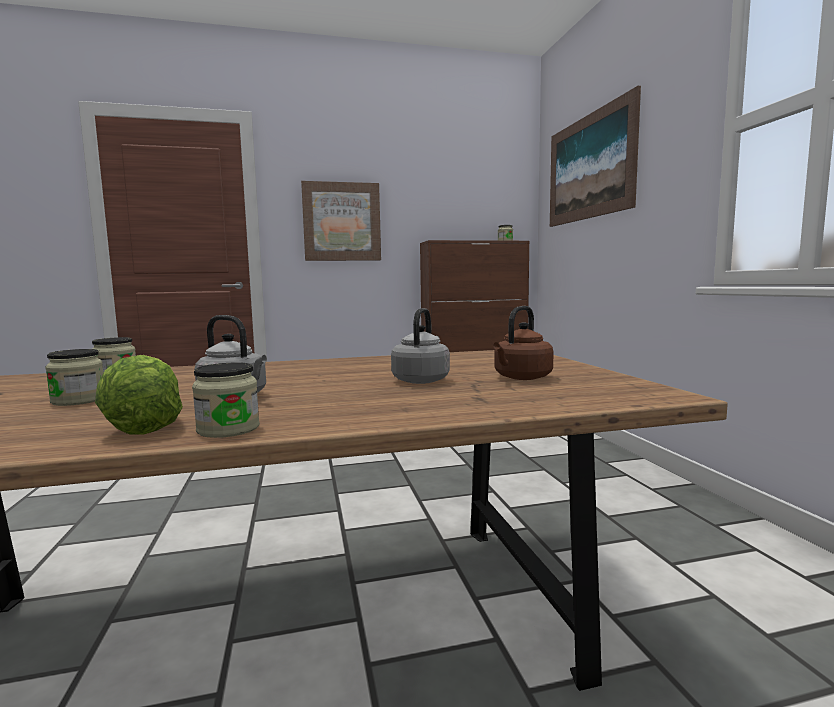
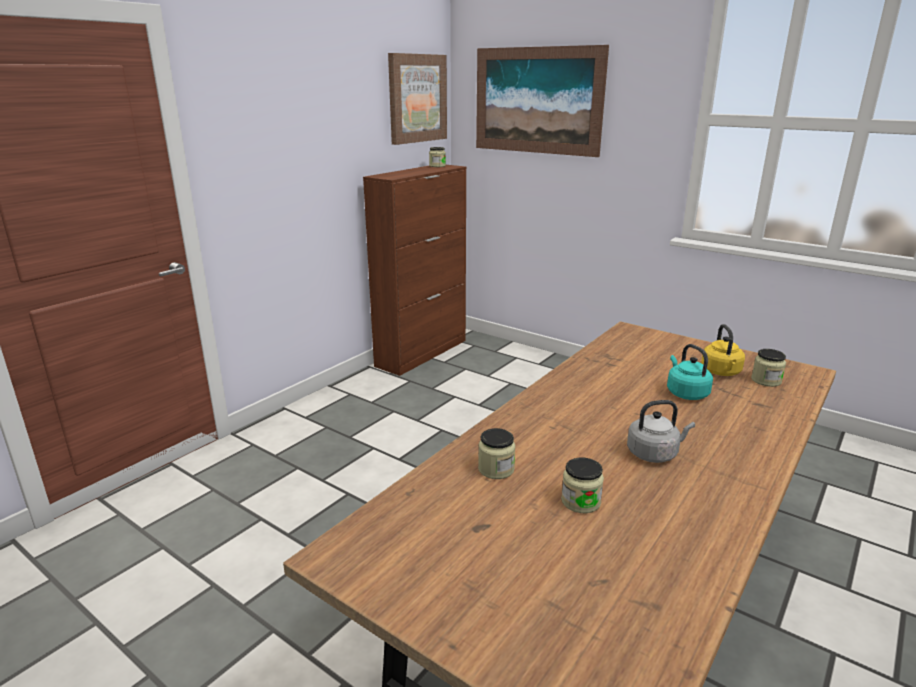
camera: 40 degrees left, 15 degrees up
(147, 424) = (704, 498): lettuce -> none
(228, 429) = (748, 481): jar -> jar (766, 380)
(341, 222) = (283, 160): picture -> picture (417, 98)
(422, 380) = (685, 393): grey kettle -> turquoise kettle
(521, 378) = (721, 372): brown kettle -> yellow kettle

